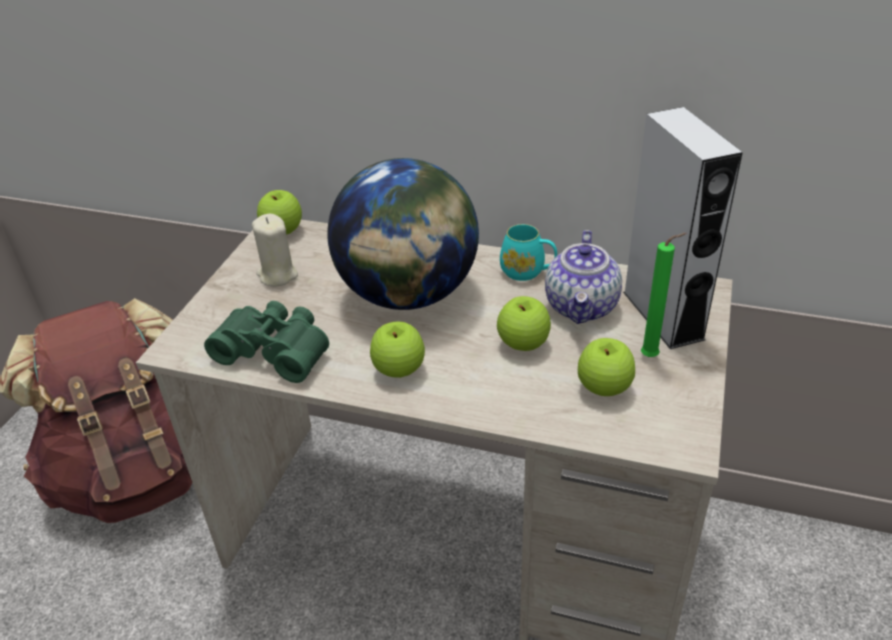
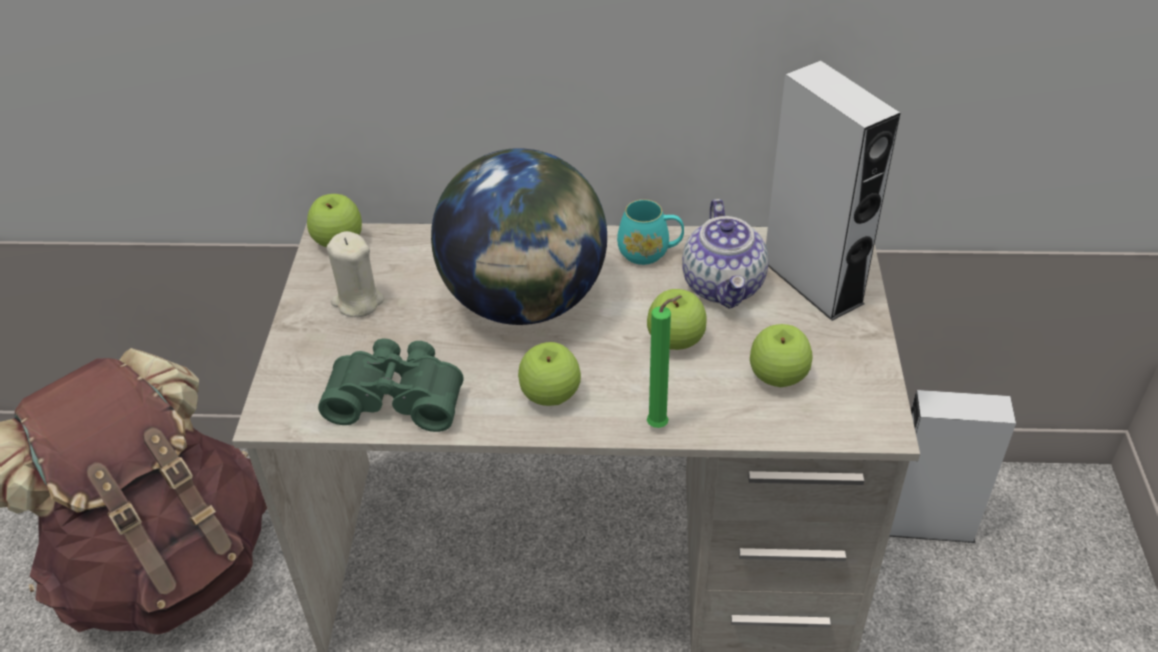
camera: 15 degrees left, 5 degrees up
(652, 357) = (816, 333): green candle -> green candle (661, 425)
(768, 568) = (928, 525): none -> grey speaker

